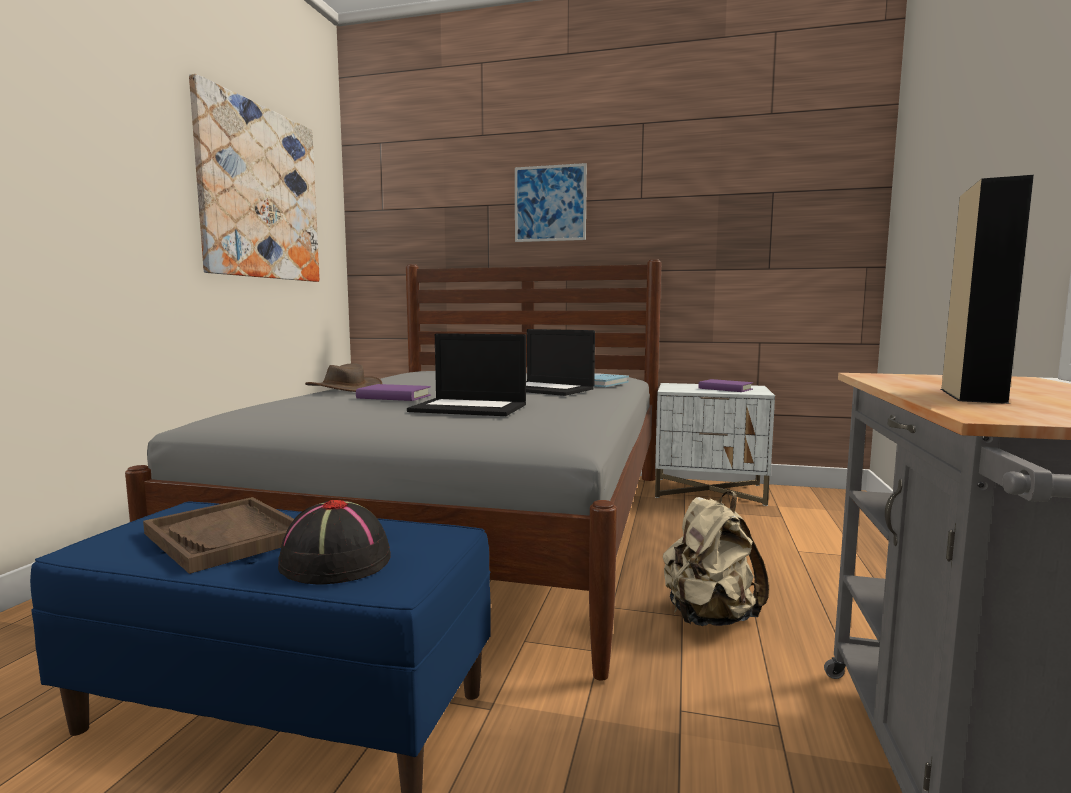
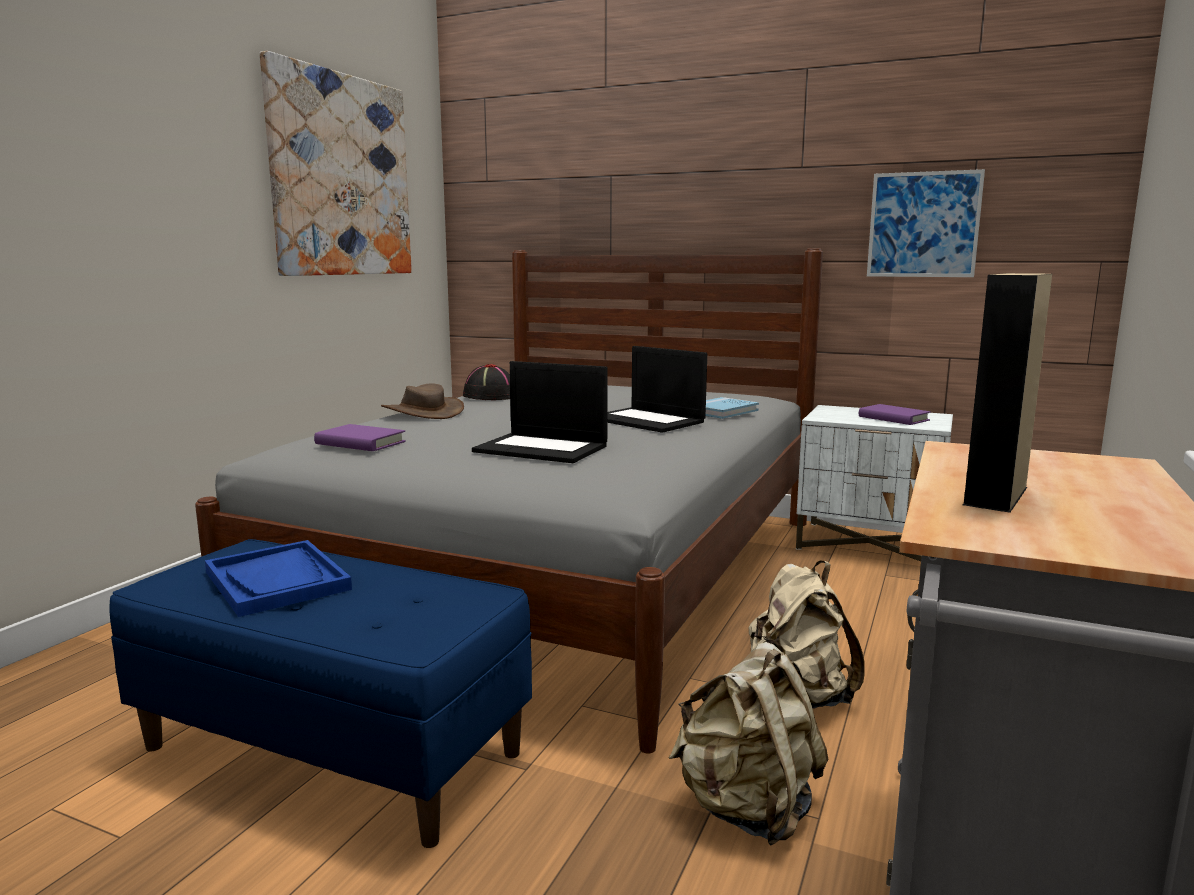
camera: 10 degrees right, 5 degrees up
(226, 536) = (277, 581): brown tray -> blue tray
(334, 562) = (368, 615): black hat -> black hat (489, 396)
(394, 397) = (469, 428): purple book -> purple book (360, 443)
(550, 203) = (686, 174): picture -> picture (923, 225)
(712, 724) = (747, 809): none -> beige backpack

